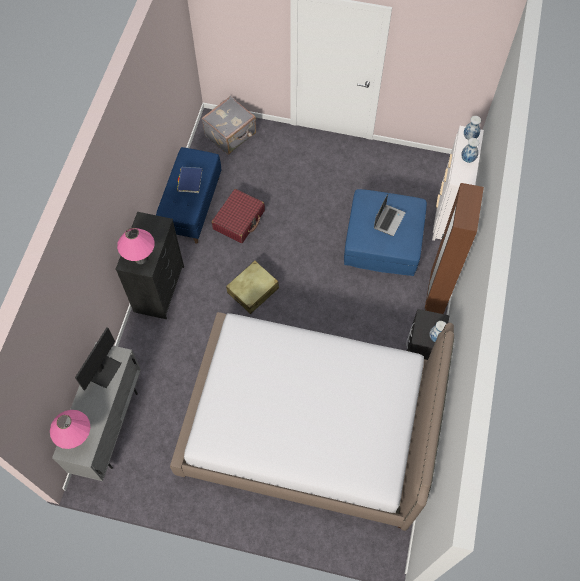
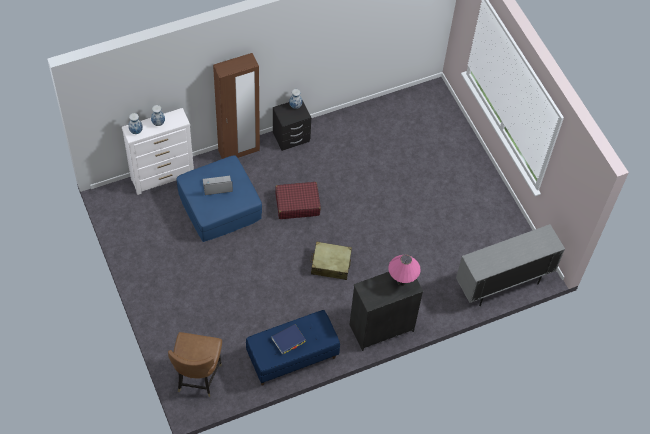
camera: 130 degrees left, 5 degrees down
(77, 438) = (541, 243): pink table lamp -> none
(105, 371) = (489, 260): monitor -> none
(231, 135) = (197, 377): grey suitcase -> brown chair
(239, 220) = (278, 314): red suitcase -> red suitcase (297, 204)
(308, 425) = (399, 171): bed -> none

